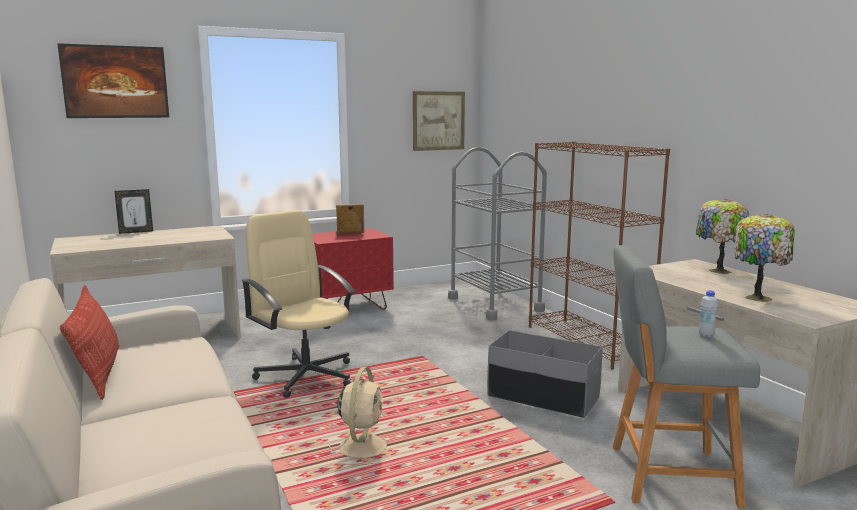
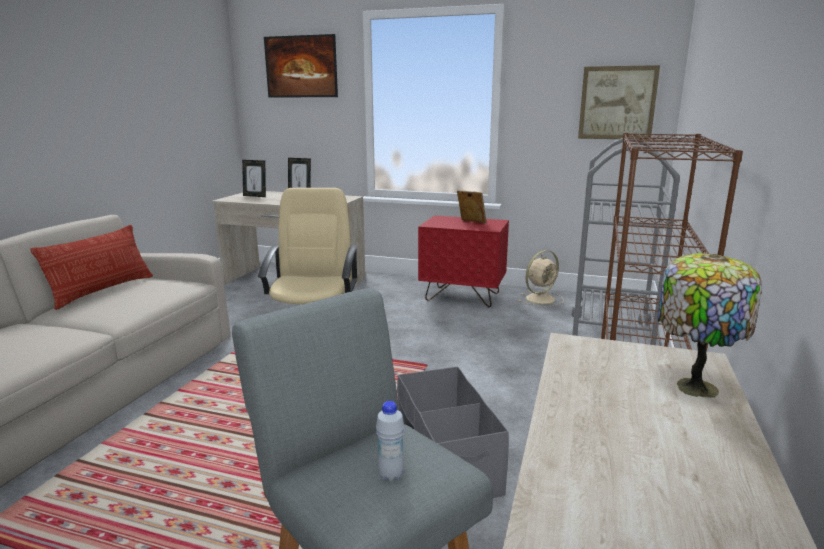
camera: 45 degrees right, 5 degrees up
(91, 242) = (255, 196): none -> picture frame
(363, 446) = (225, 424): beige fan -> beige fan (541, 299)
(758, 297) = (602, 457): table lamp -> none

